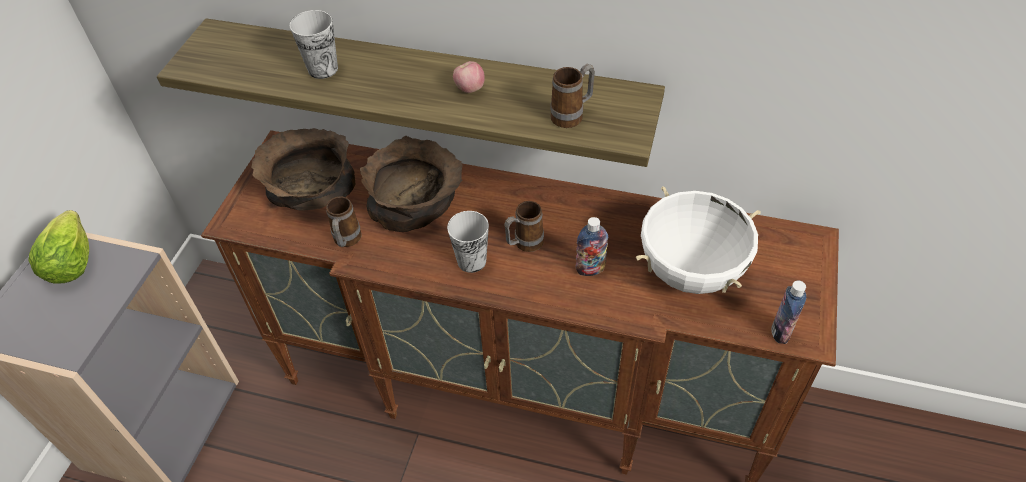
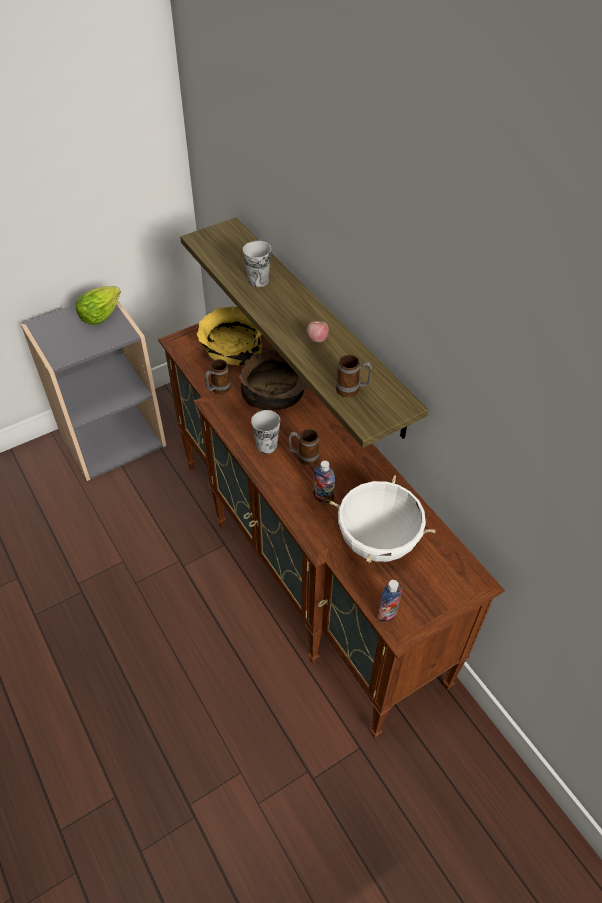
camera: 40 degrees right, 0 degrees up
(308, 187) = (231, 348): brown bowl -> yellow bowl

